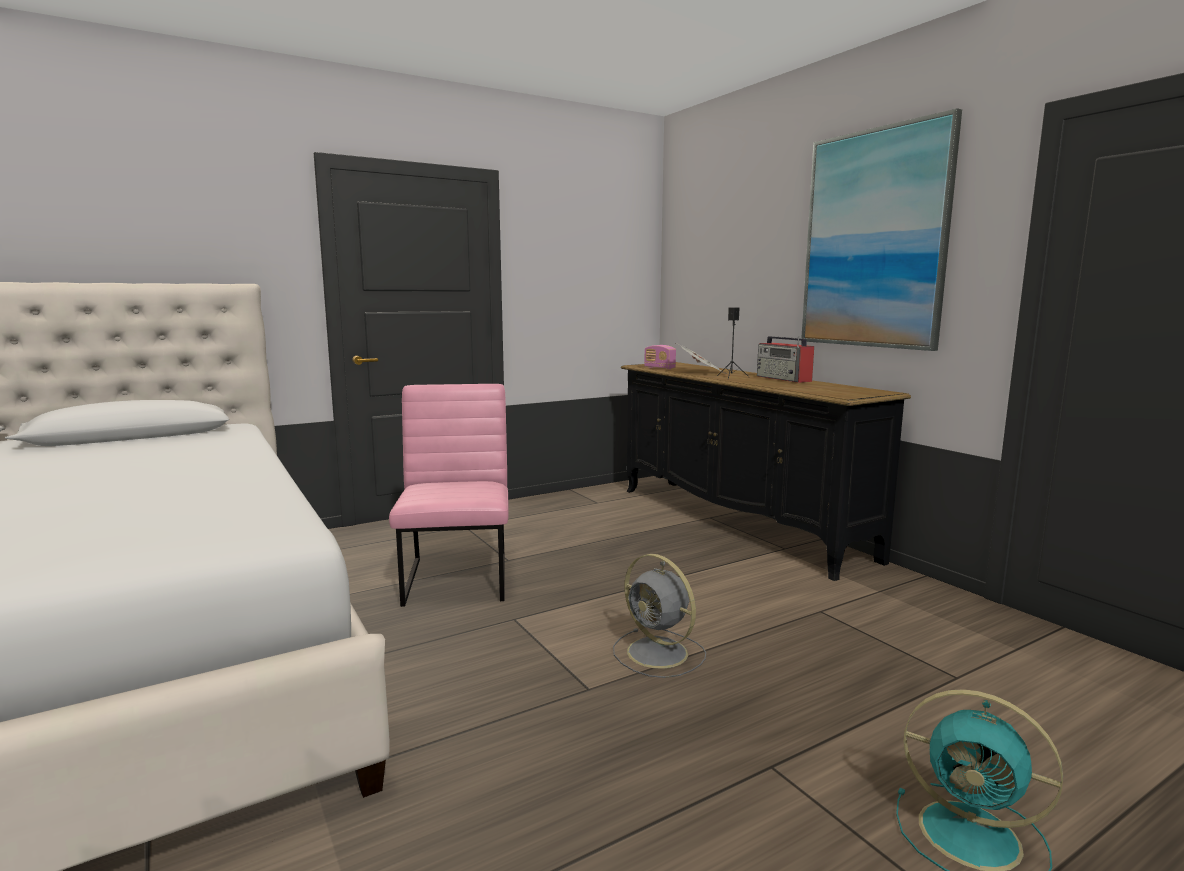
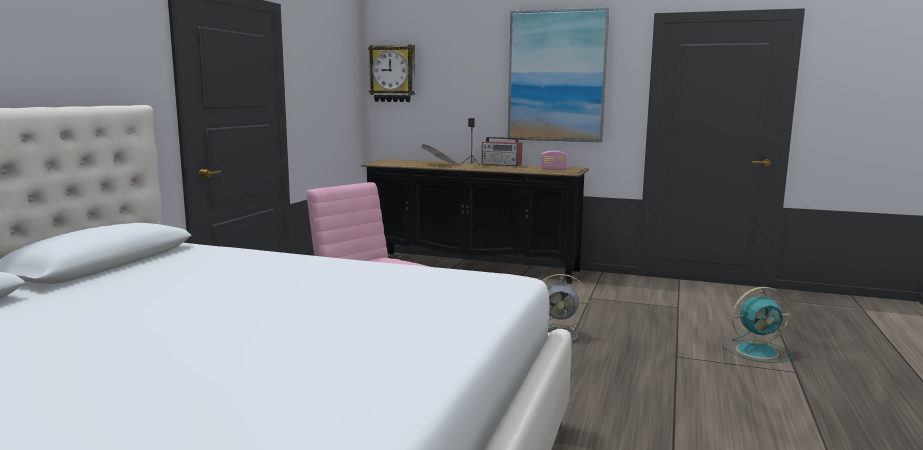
camera: 40 degrees left, 0 degrees up
(659, 368) = (400, 163): radio -> radio (553, 169)
(687, 250) = (393, 73): none -> wall clock

